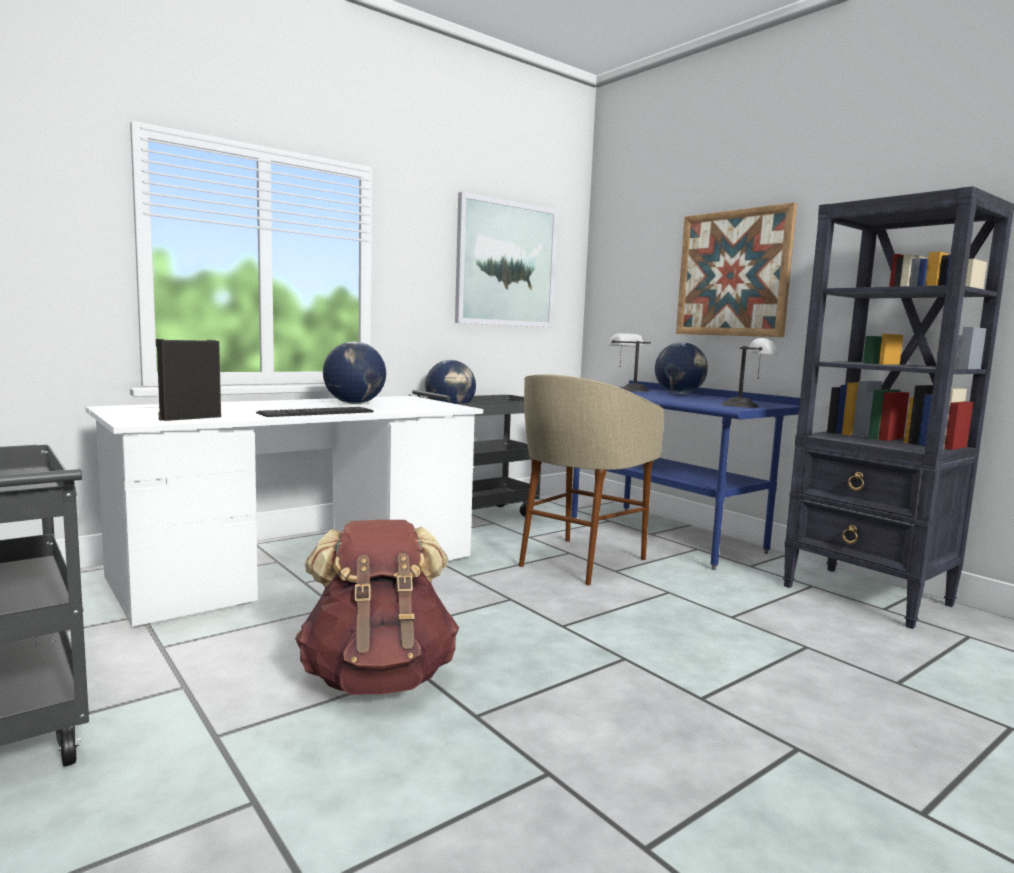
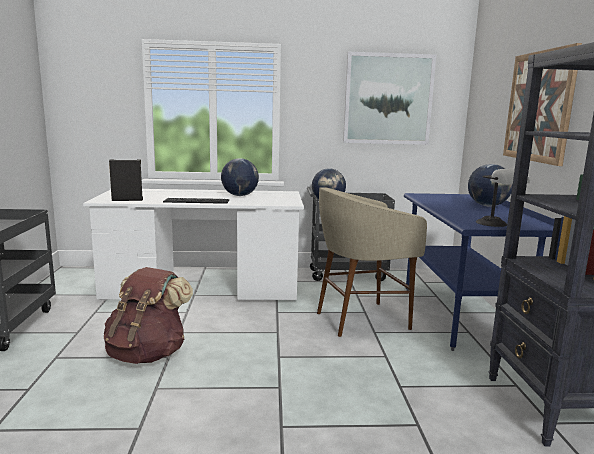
camera: 35 degrees right, 5 degrees up
(629, 389) = (458, 198): table lamp -> none

